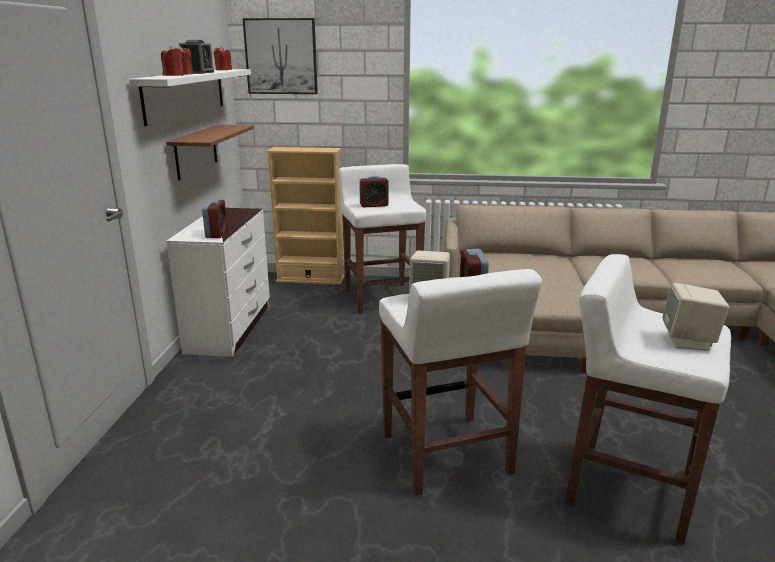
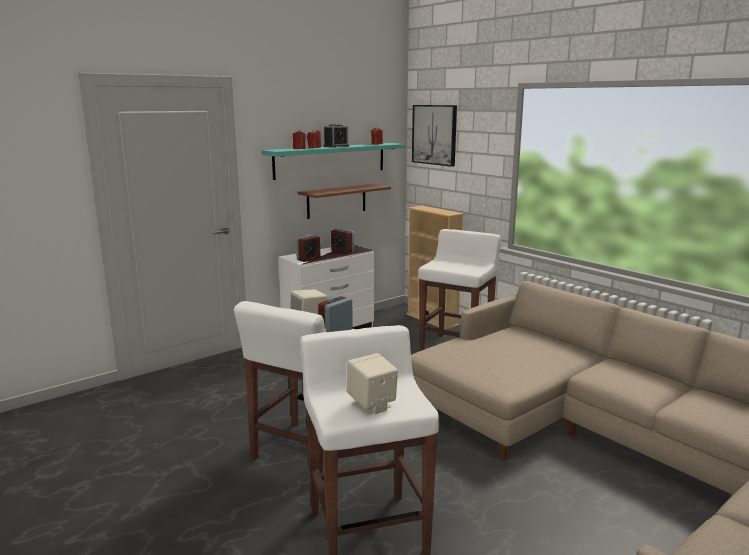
camera: 45 degrees right, 5 degrees down
(186, 94) = (330, 160): white shelf -> turquoise shelf
(374, 205) = (447, 264): alarm clock -> alarm clock (342, 251)

